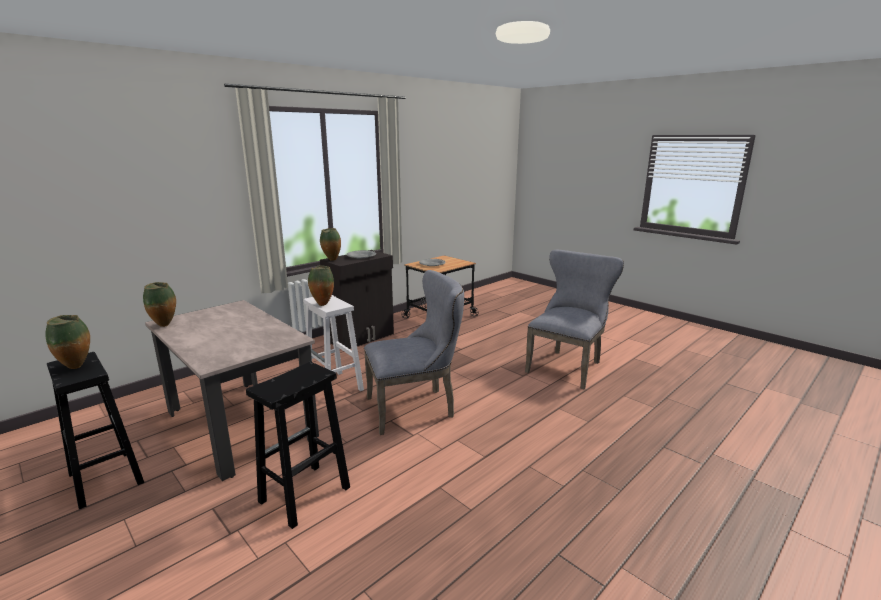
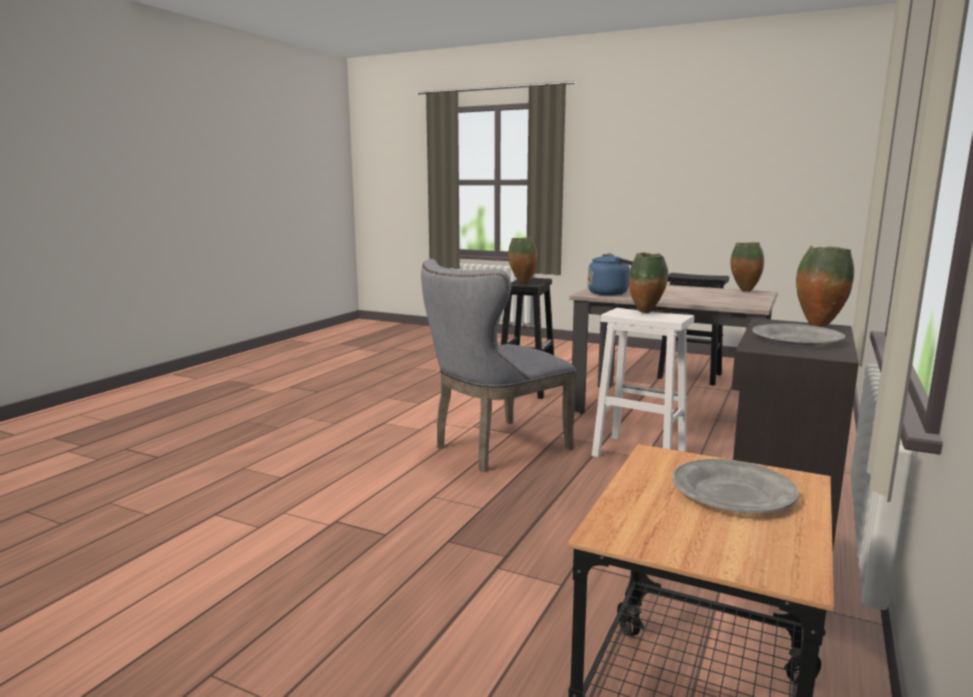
camera: 160 degrees right, 5 degrees down
(77, 367) = (698, 276): vase -> vase (522, 283)
(273, 338) = (610, 293): none -> blue kettle
(567, 366) = (224, 563): grey chair -> none

